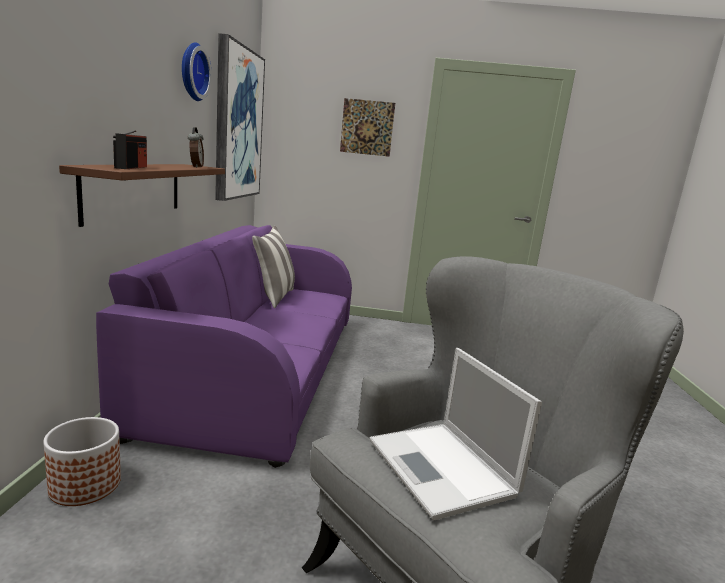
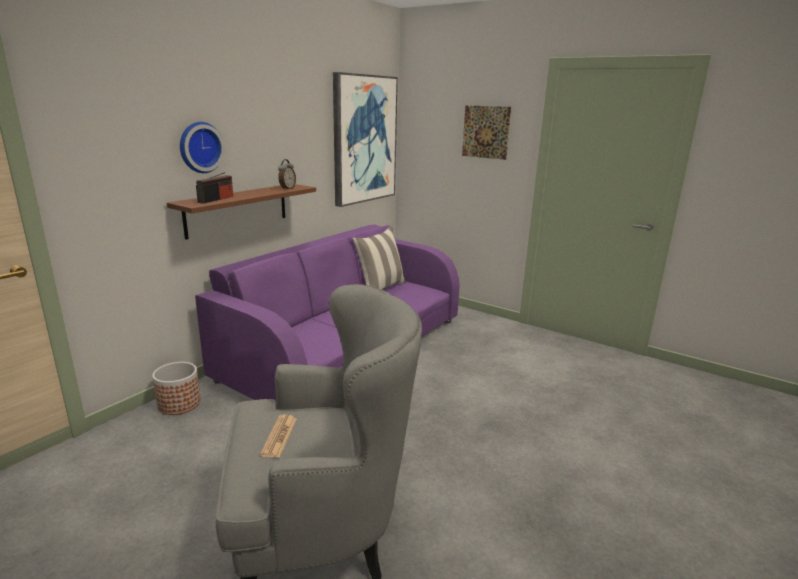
camera: 30 degrees right, 5 degrees up
(192, 72) = (299, 111): wall clock -> wall clock (199, 147)
(443, 469) = (279, 436): laptop -> newspaper

